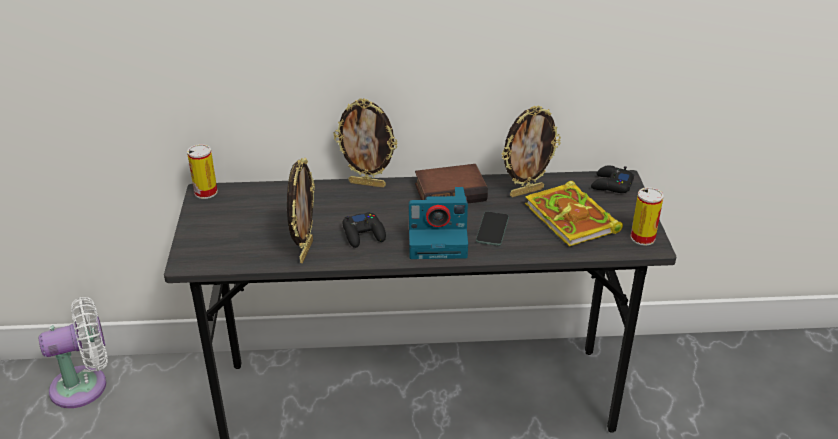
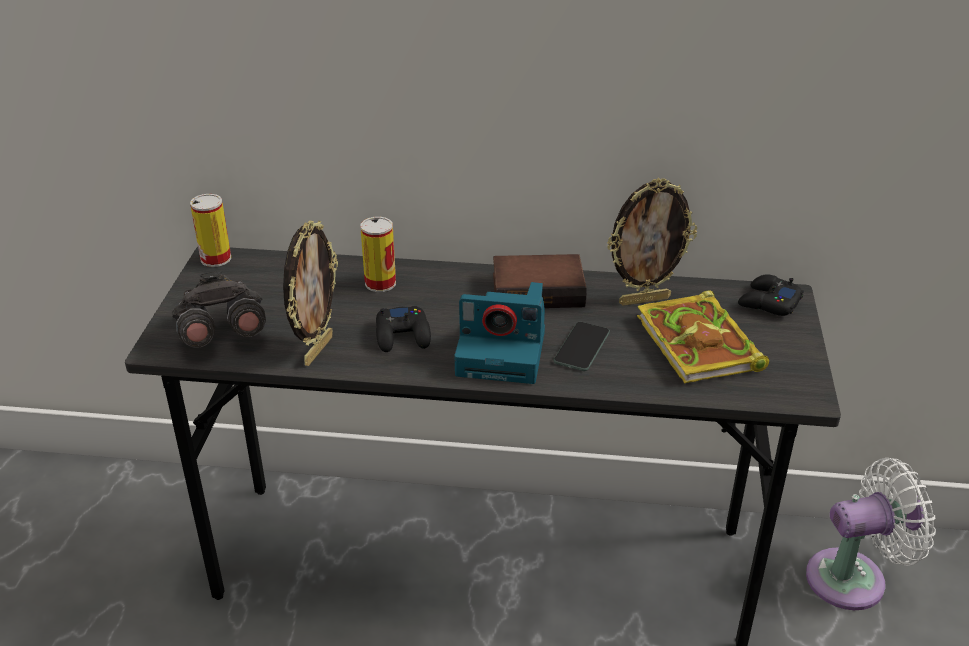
camera: 10 degrees right, 0 degrees up
(85, 385) = (68, 492): white fan -> white fan (854, 578)
(230, 248) = (221, 335): none -> grey binoculars
(367, 184) = (429, 268): picture frame -> none
(642, 238) = (796, 382): can -> can (380, 283)

